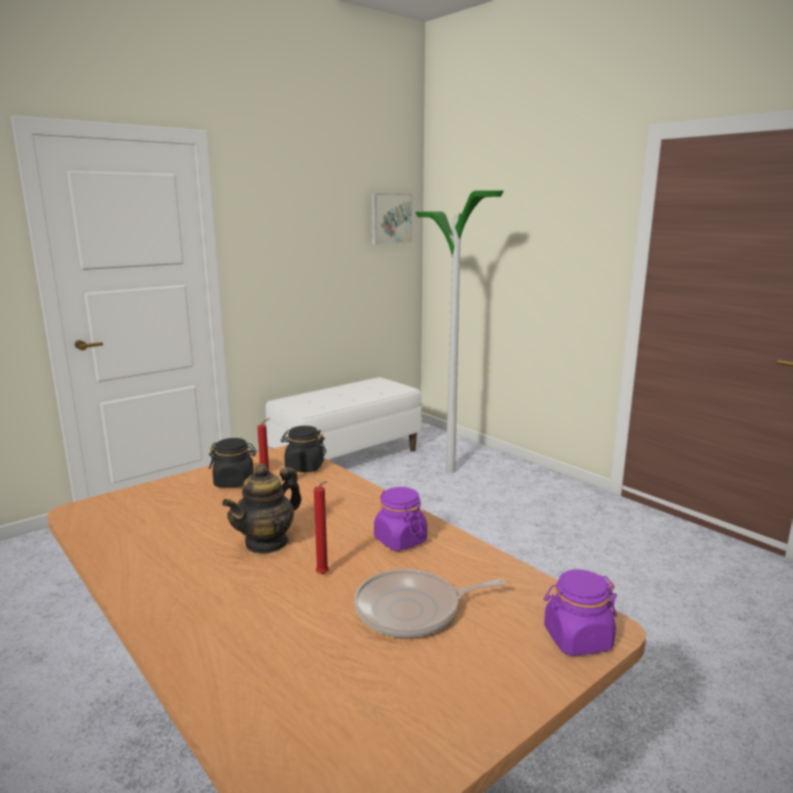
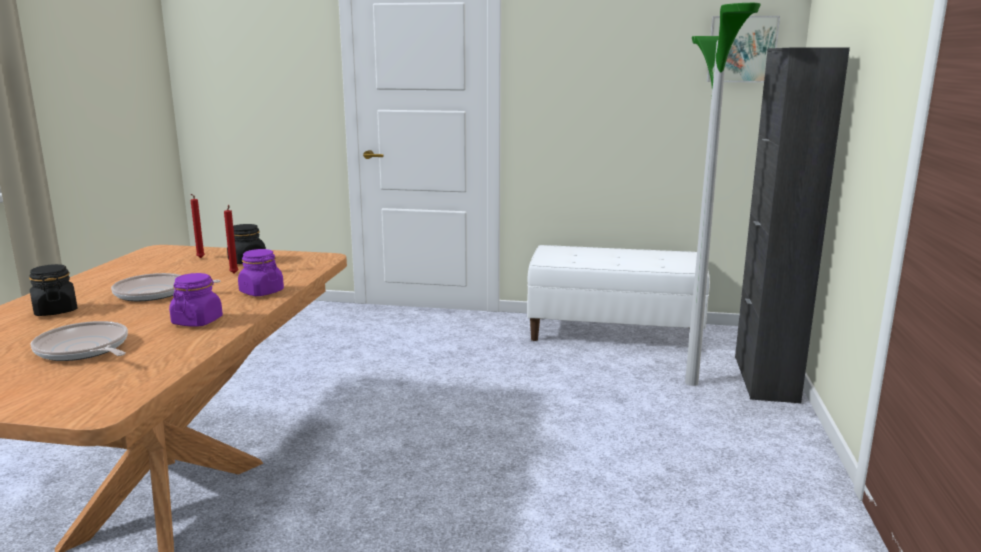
camera: 50 degrees right, 0 degrees up
(267, 542) = (155, 293): teapot -> frying pan
(304, 467) = (302, 268): black jar -> black jar (55, 311)
(324, 575) = (118, 317): red candle -> red candle (200, 258)
(476, 452) = (765, 379): none -> black cabinet
(577, 639) = (72, 405): purple jar -> purple jar (261, 292)

